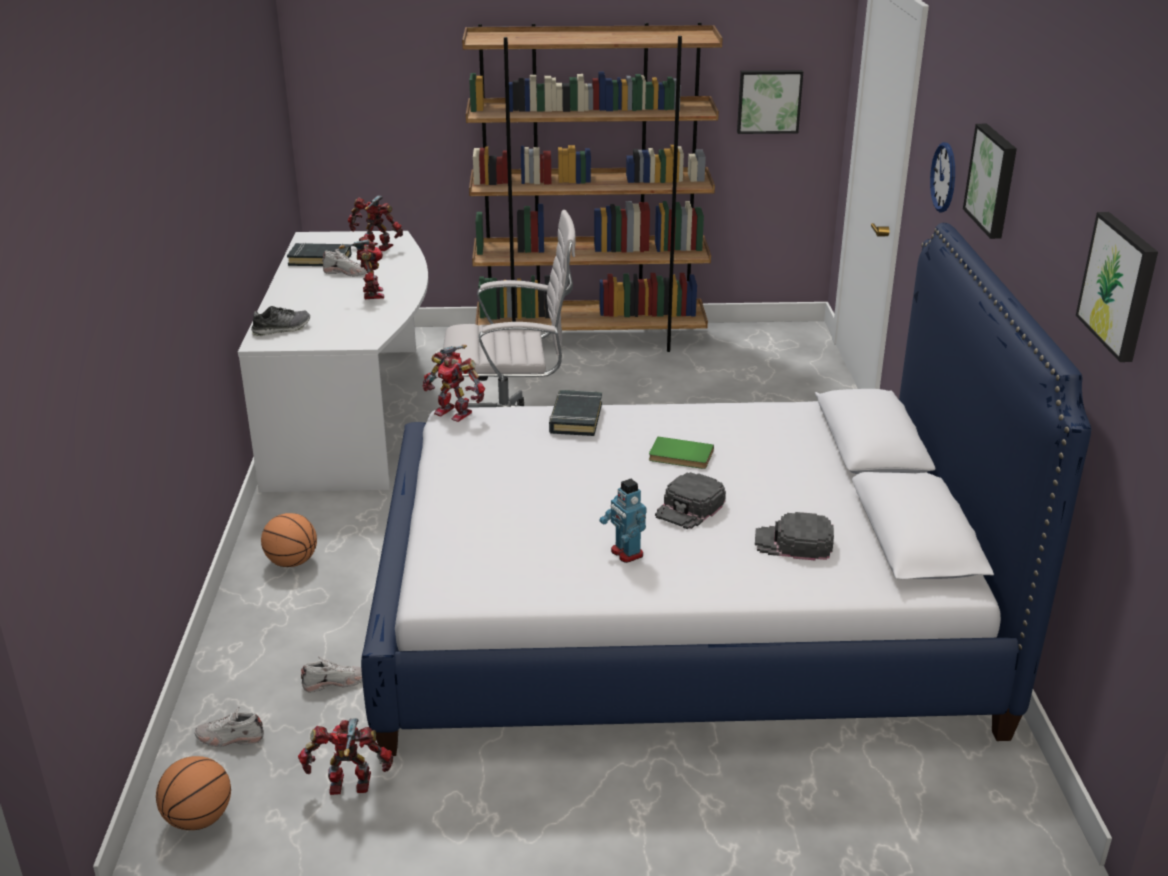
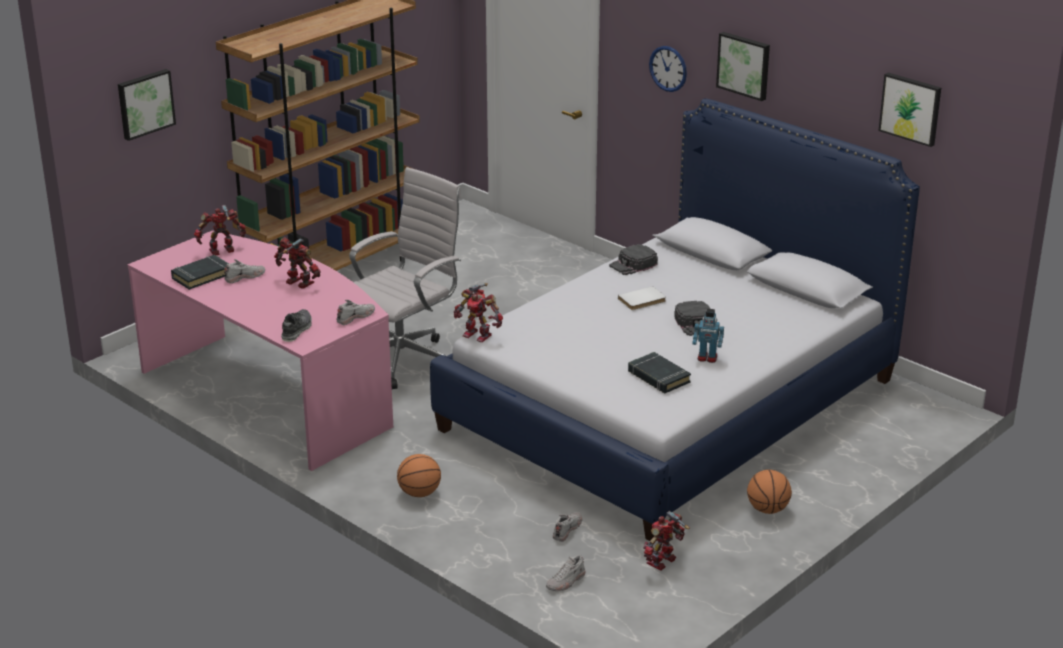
camera: 45 degrees left, 0 degrees up
(199, 819) = (621, 617): basketball -> basketball (767, 509)
(347, 339) = (355, 317): none -> white shoe
(355, 413) = (270, 395): white desk -> pink desk
(454, 412) = (478, 334): toy robot -> toy robot turned 45 degrees clockwise
(575, 418) = (553, 306): black book -> black book (658, 377)
(680, 456) = (643, 301): green book -> white book
(769, 101) = (413, 37): picture -> picture (145, 103)
(793, 543) = (766, 316): black cap -> black cap (633, 265)

